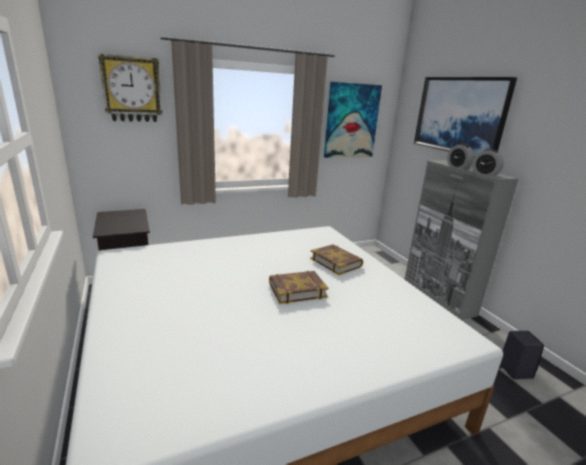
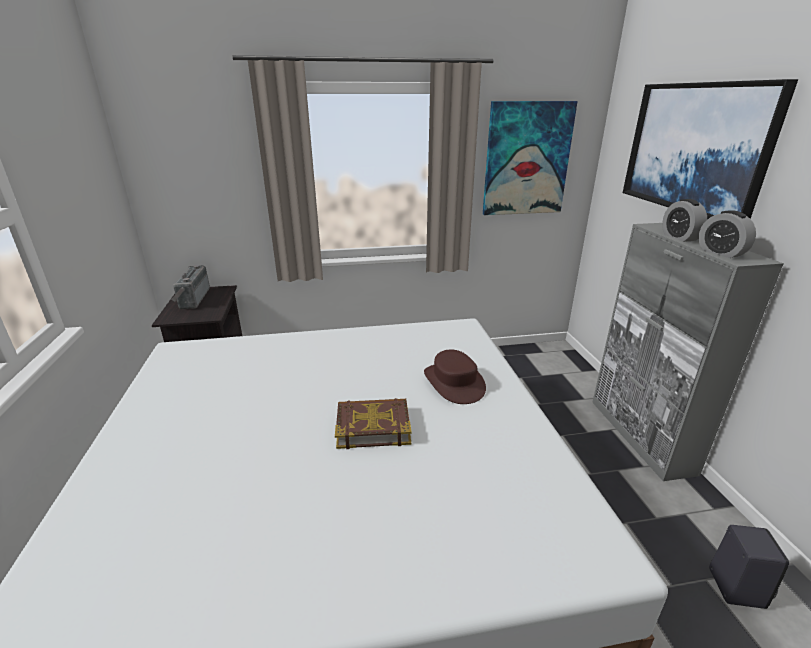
camera: 15 degrees right, 5 degrees up
(114, 218) = (192, 299): none -> radio
(132, 89) = (206, 131): wall clock -> none
(336, 262) = (454, 382): book -> brown hat

